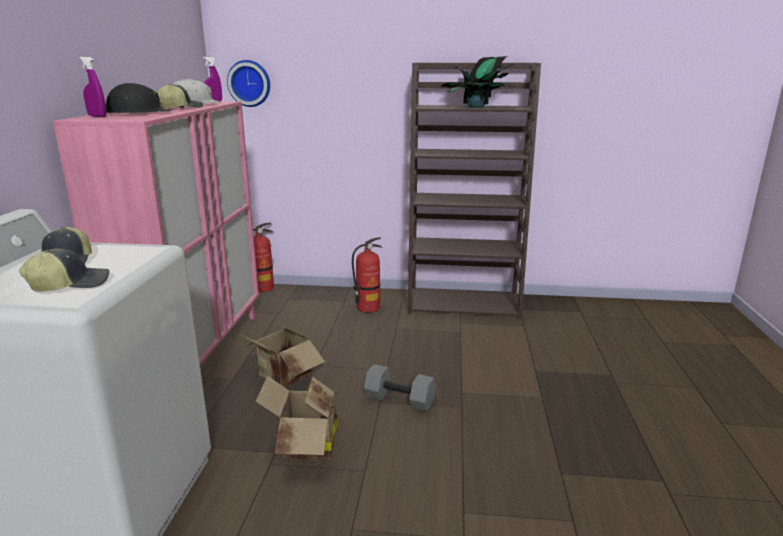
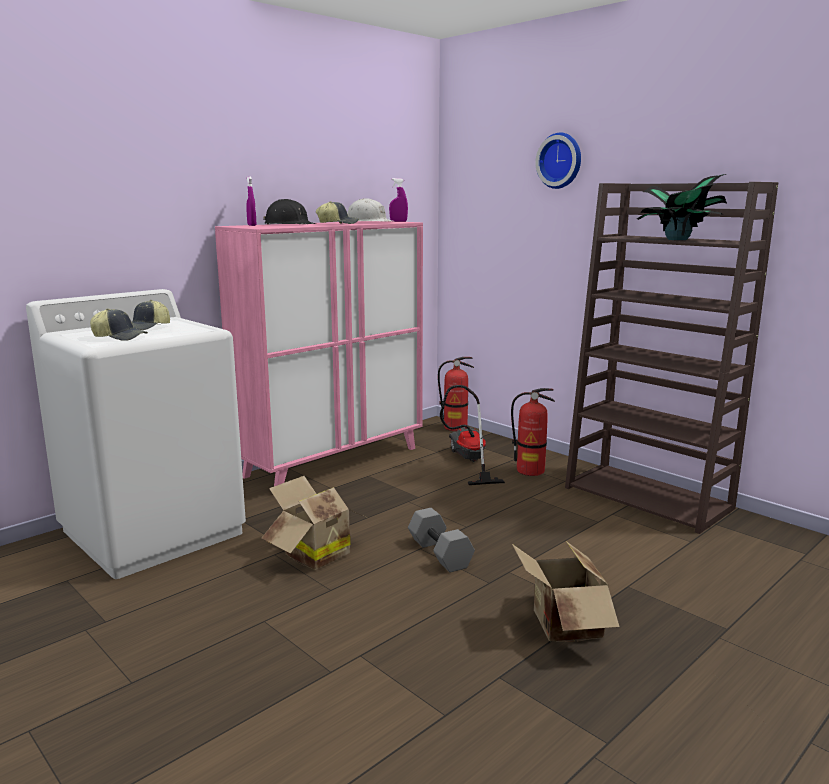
camera: 40 degrees right, 5 degrees down
(250, 83) = (469, 207): wall clock -> wall clock (561, 161)
(282, 378) = (368, 501): cardboard box -> cardboard box (562, 627)
(313, 314) = (468, 461): none -> vacuum cleaner

